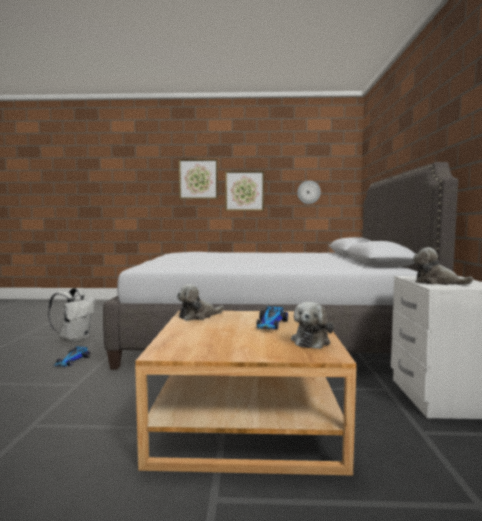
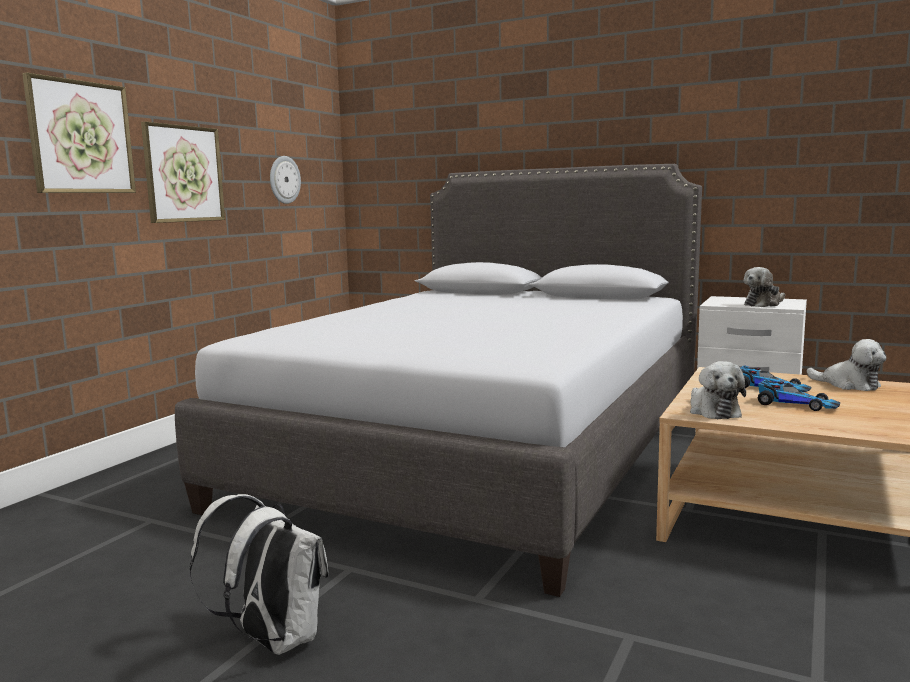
camera: 65 degrees left, 5 degrees up
(72, 361) = (471, 643): toy car -> toy car (795, 404)

